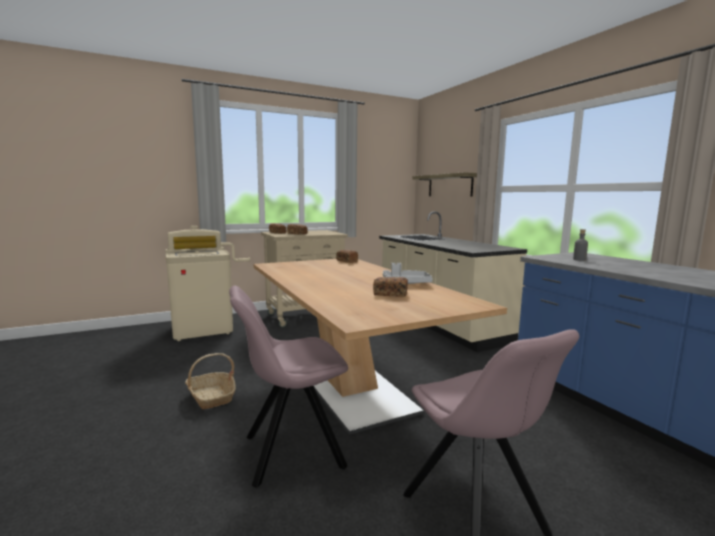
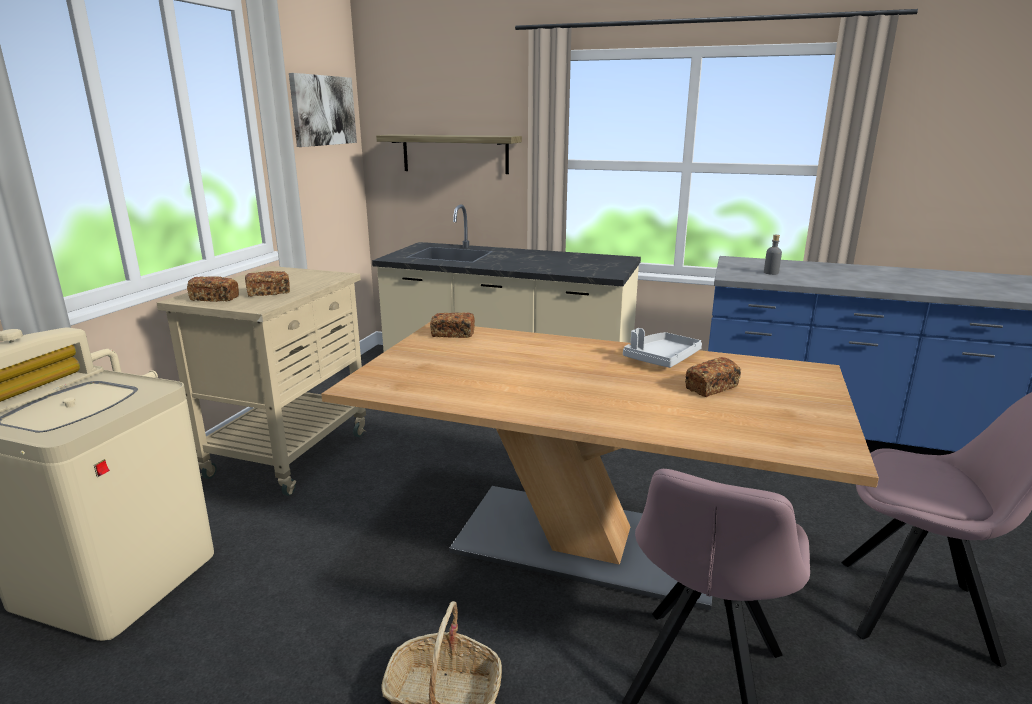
camera: 45 degrees left, 10 degrees up
(387, 164) = (323, 110): none -> picture

